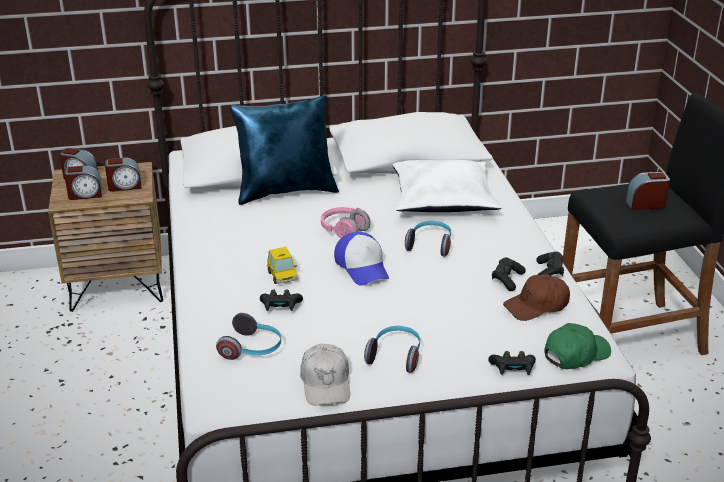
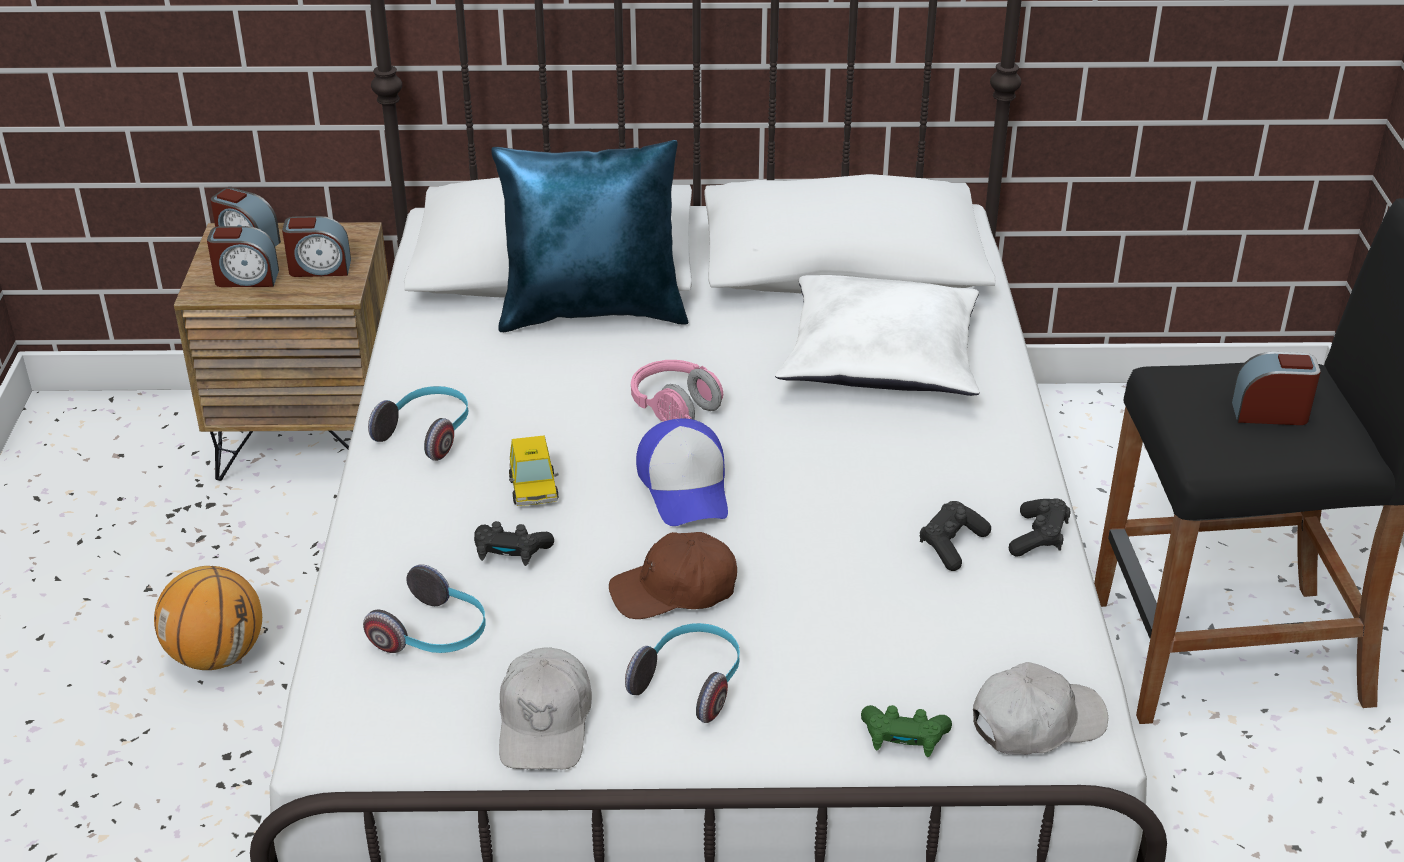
camera: 10 degrees right, 5 degrees up
(95, 399) = (217, 655): none -> basketball
(430, 245) = (827, 454): headphones -> headphones (428, 433)
(512, 369) = (903, 740): black game controller -> green game controller
(537, 306) = (992, 608): brown cap -> brown cap (674, 591)
(575, 354) = (1036, 723): green cap -> white cap

